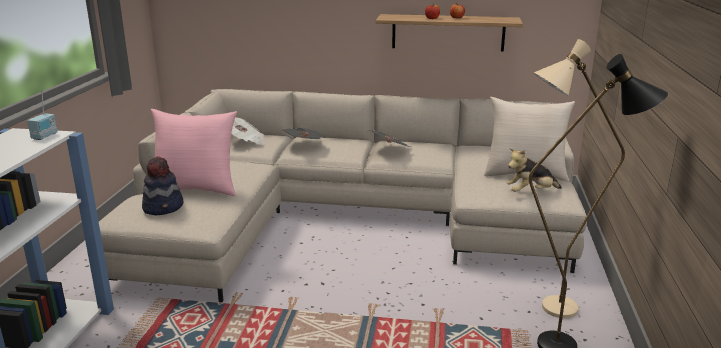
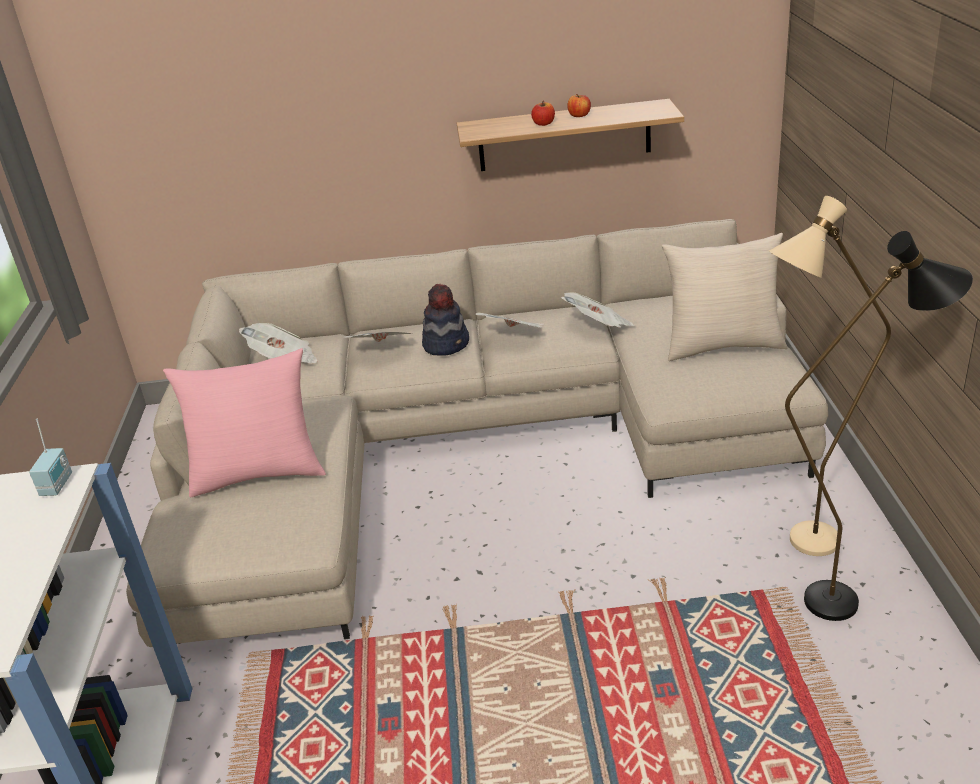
camera: 10 degrees left, 10 degrees up
(164, 207) = (228, 521): hat -> hat (446, 344)
(447, 154) = (598, 327): none -> newspaper
(530, 192) = (743, 379): plush toy -> none

